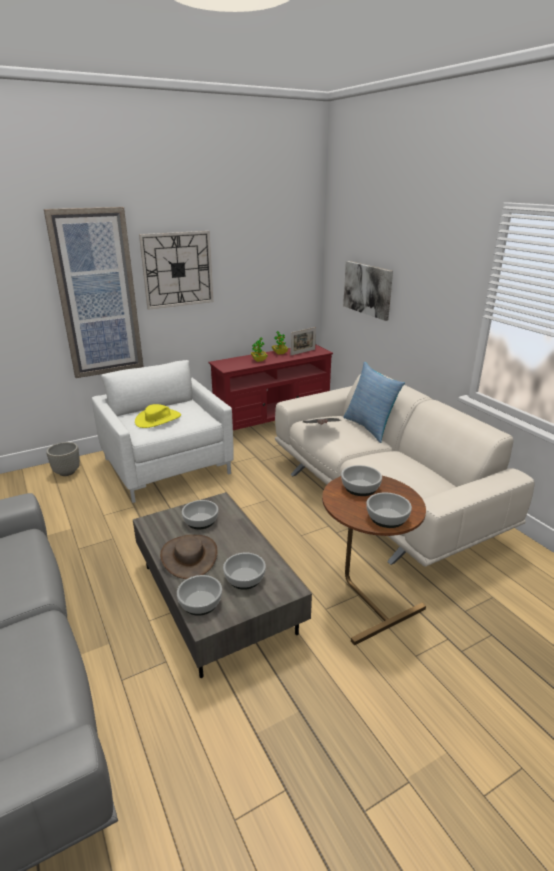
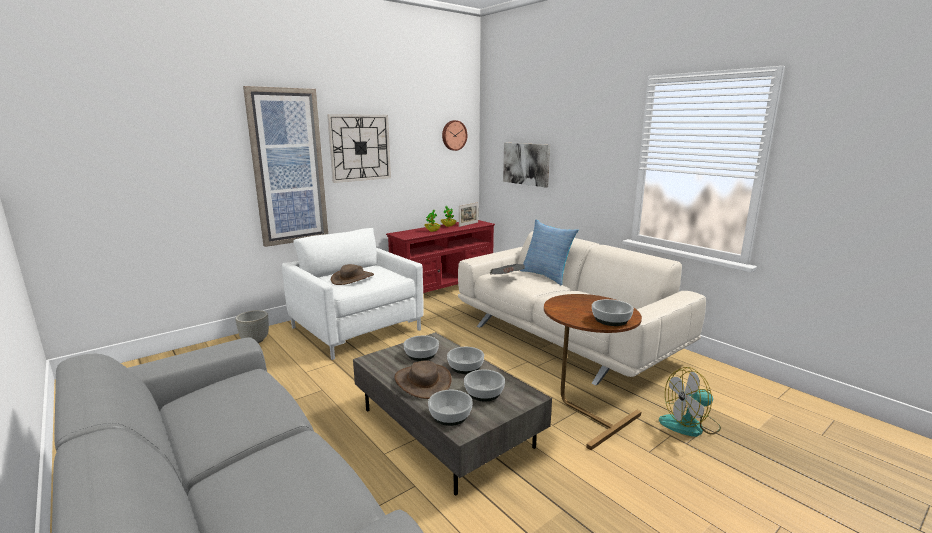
camera: 10 degrees left, 10 degrees down
(158, 419) = (352, 278): yellow hat -> brown hat
(290, 249) = (453, 135): none -> wall clock
(360, 487) = (575, 302): bowl -> bowl (465, 366)
(475, 628) = (690, 425): none -> fan

